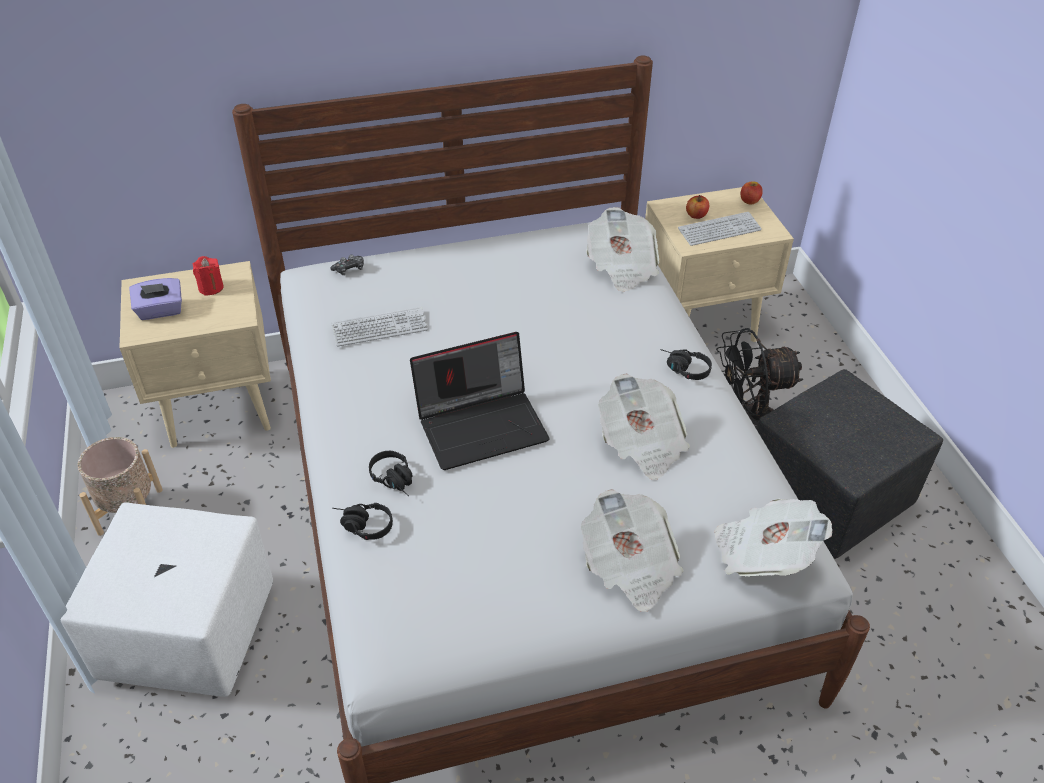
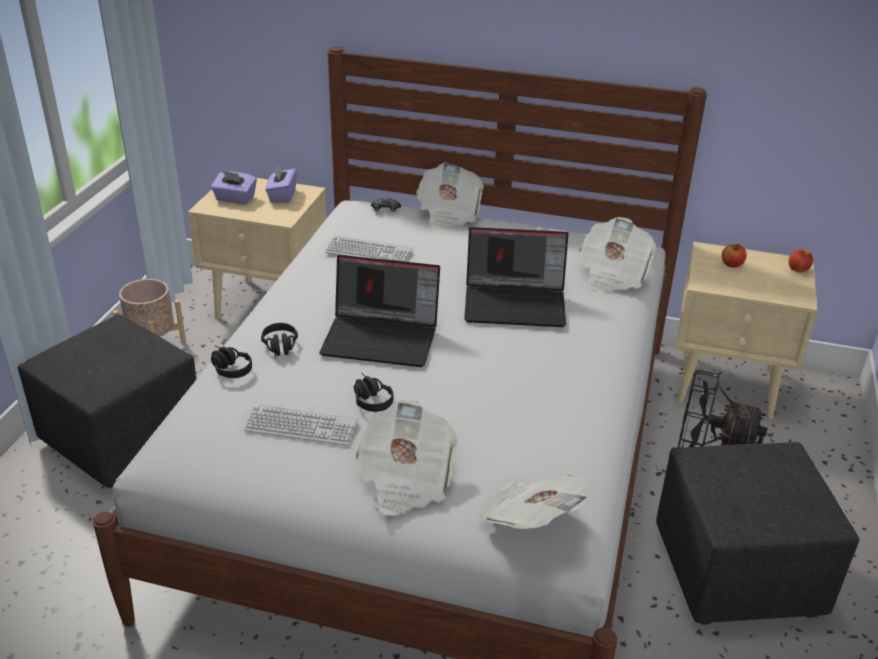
camera: 30 degrees right, 10 degrees down
(188, 632) = (123, 438): white ottoman -> black ottoman
(211, 288) = (282, 195): red candle -> purple tissue box
(568, 333) = (516, 303): none -> laptop
(642, 444) = (502, 399): newspaper -> newspaper (448, 213)
(682, 369) = (595, 362): black headphones -> black headphones (369, 398)
(719, 230) = (744, 281): keyboard -> keyboard (301, 426)

